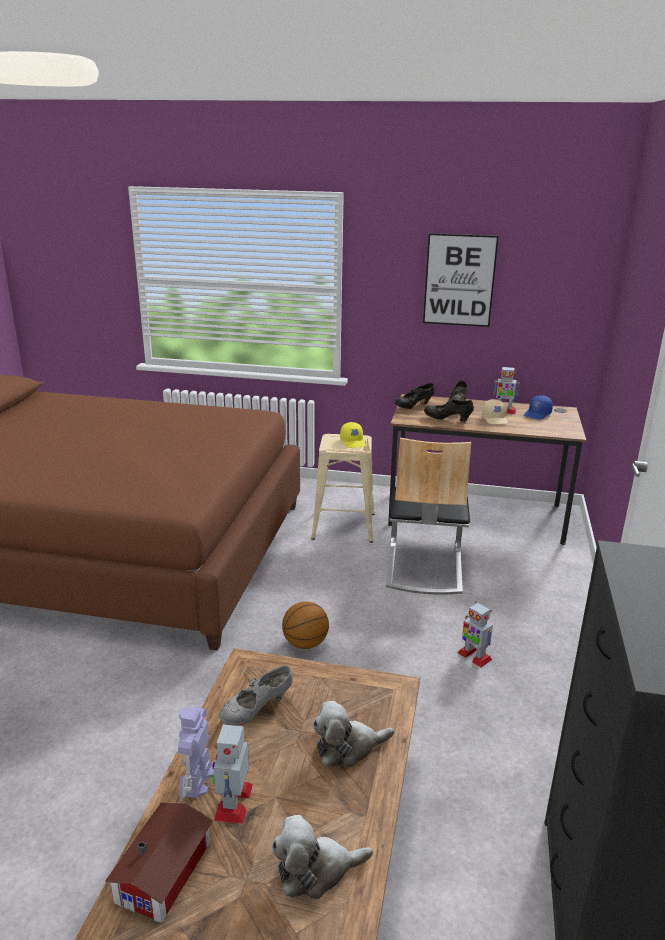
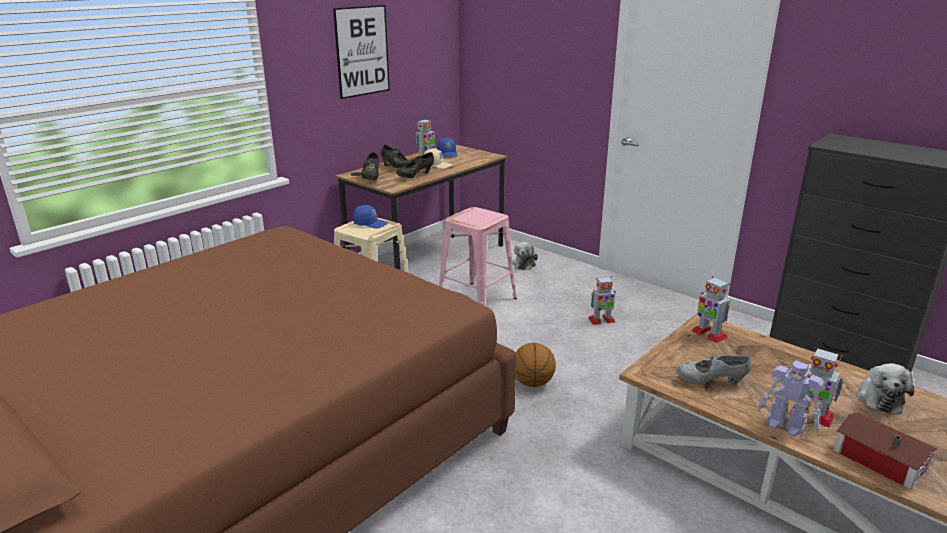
camera: 60 degrees left, 0 degrees up
(257, 711) = (710, 382): grey shoe -> grey shoe turned 105 degrees clockwise
(348, 748) = (764, 356): plush toy -> plush toy (524, 263)
(353, 442) = (370, 223): yellow cap -> blue cap
(368, 693) = (708, 334): none -> toy robot
(423, 567) = (477, 301): chair -> pink stool

